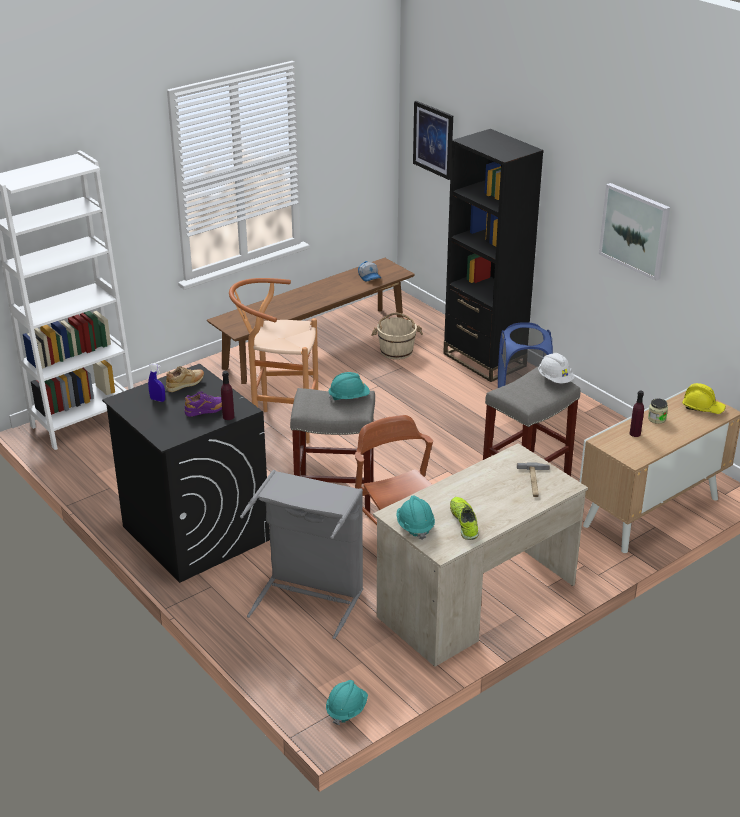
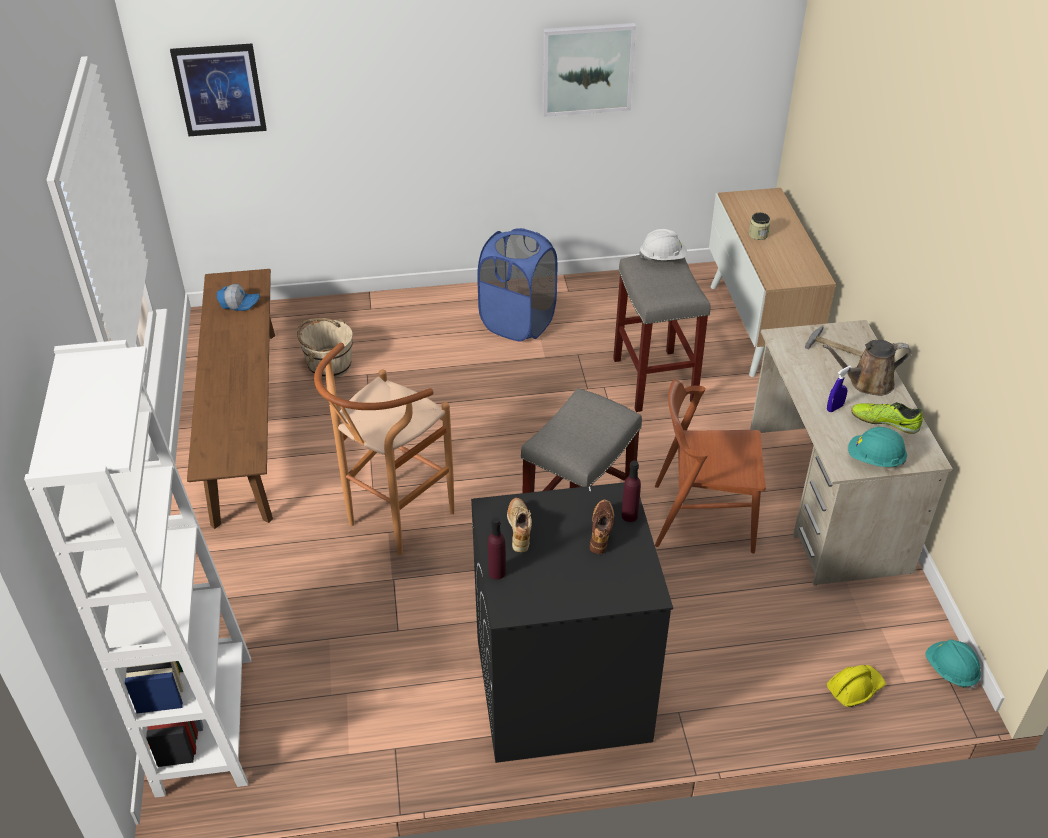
camera: 60 degrees left, 10 degrees up
(157, 400) = (538, 570): blue spray bottle -> blue spray bottle (834, 408)
(206, 411) = (601, 532): purple shoe -> brown shoe
(310, 596) = (748, 626): grey laundry basket -> none
(349, 397) = (582, 411): turquoise hard hat -> none
(484, 360) = (412, 311): black bookcase -> none
(504, 504) = (867, 383): none -> brown watering can
(635, 433) = (775, 257): purple bottle -> purple bottle (497, 572)
(703, 408) = (758, 203): yellow hard hat -> yellow hard hat (854, 688)

